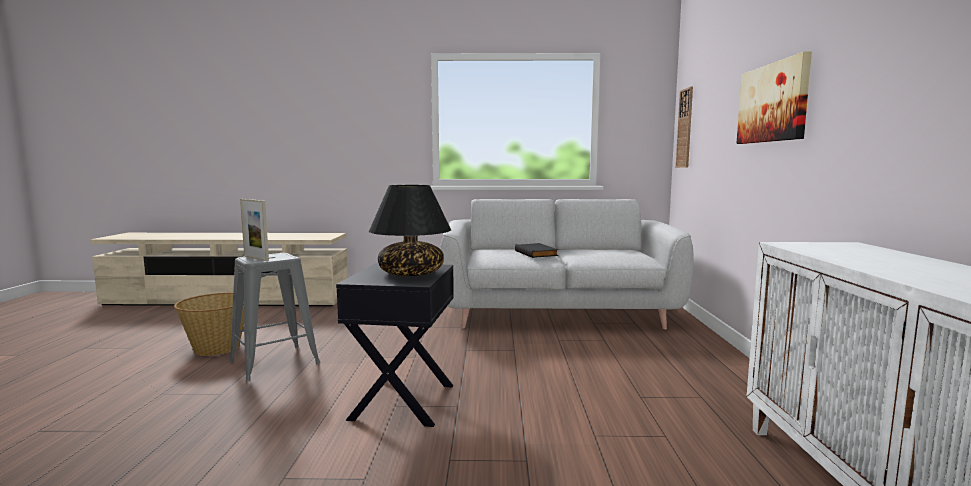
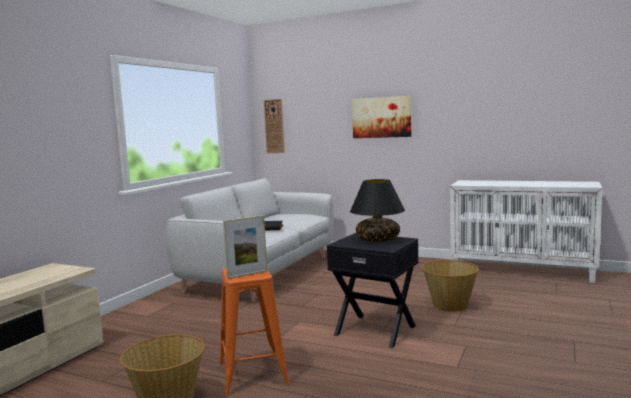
camera: 65 degrees left, 0 degrees up
(273, 363) = (253, 373): grey stool -> orange stool
(545, 446) = (449, 305): none -> basket

